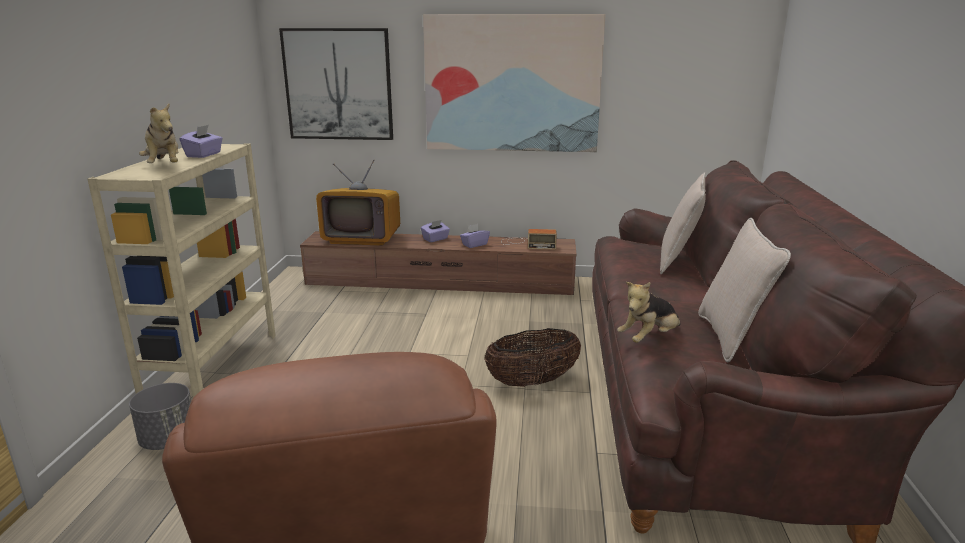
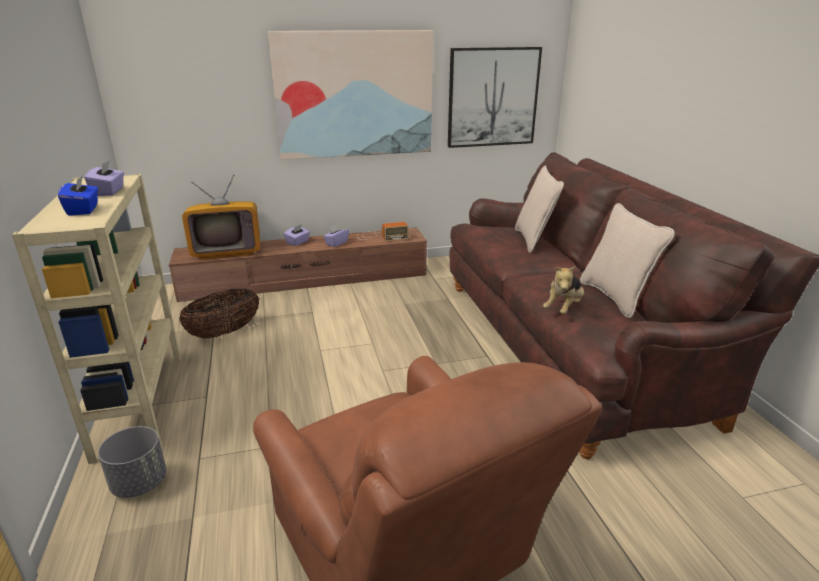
camera: 20 degrees left, 5 degrees up
(164, 166) = (83, 210): plush toy -> blue tissue box
(338, 84) = (185, 103): picture -> picture (493, 97)
(532, 382) = (439, 356): basket -> basket (224, 332)

